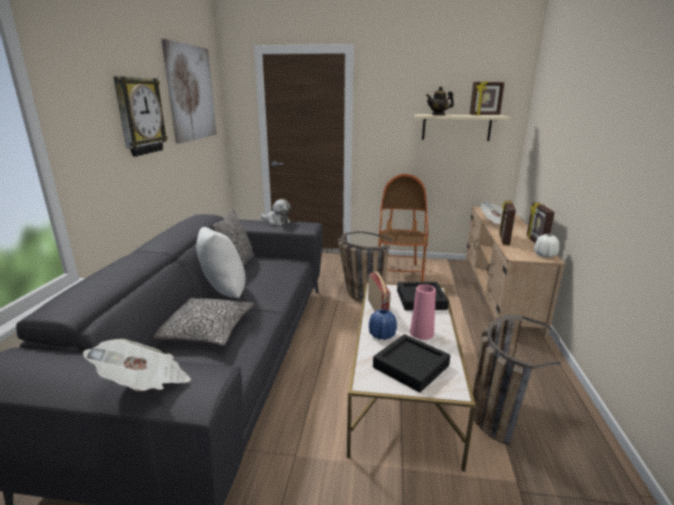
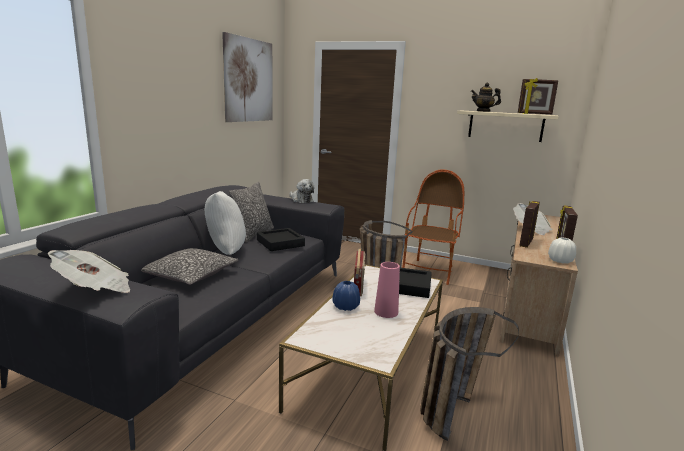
camera: 15 degrees right, 5 degrees down
(139, 116) = (190, 94): wall clock -> none
(411, 366) = (353, 335): black tray -> black tray (280, 243)

